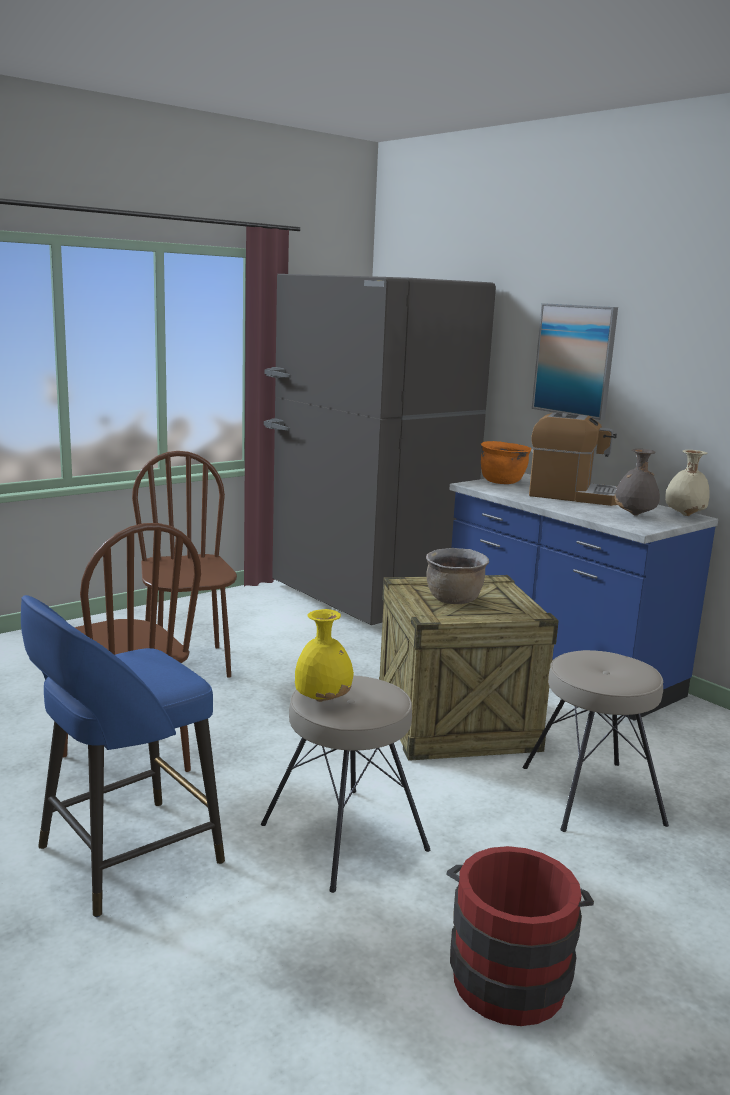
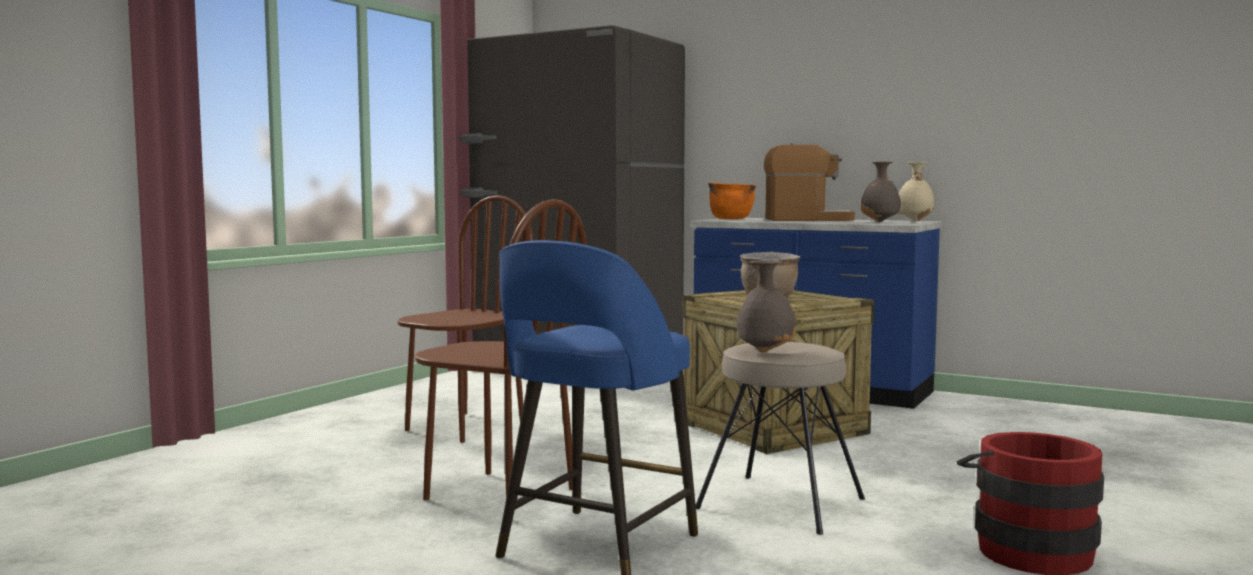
camera: 20 degrees left, 10 degrees down
(188, 665) = (464, 427): brown chair -> brown chair turned 75 degrees clockwise
(323, 699) = (765, 351): yellow vase -> grey vase
(574, 360) = (777, 104): picture -> none
(590, 795) = (942, 450): beige stool -> none

